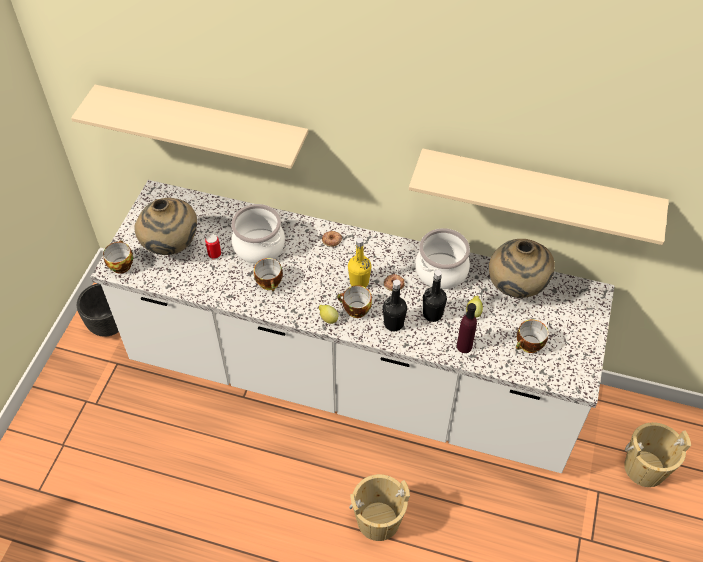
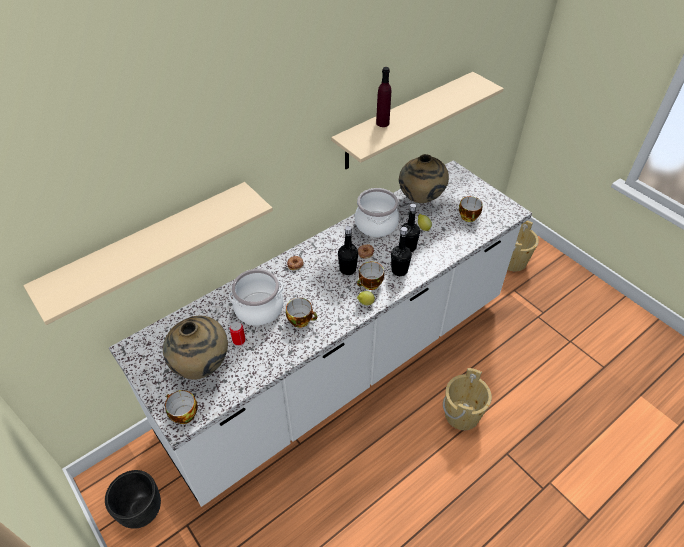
camera: 55 degrees left, 5 degrees down
(359, 282) = (347, 269): yellow bottle -> black bottle
(464, 346) = (446, 246): purple bottle -> purple bottle (382, 123)

